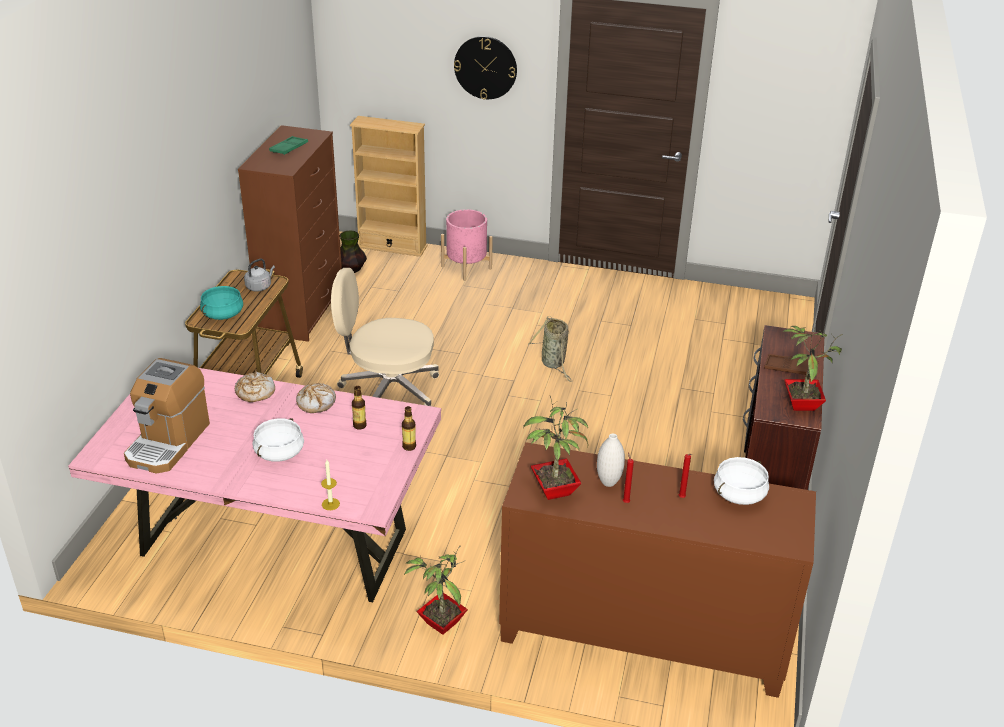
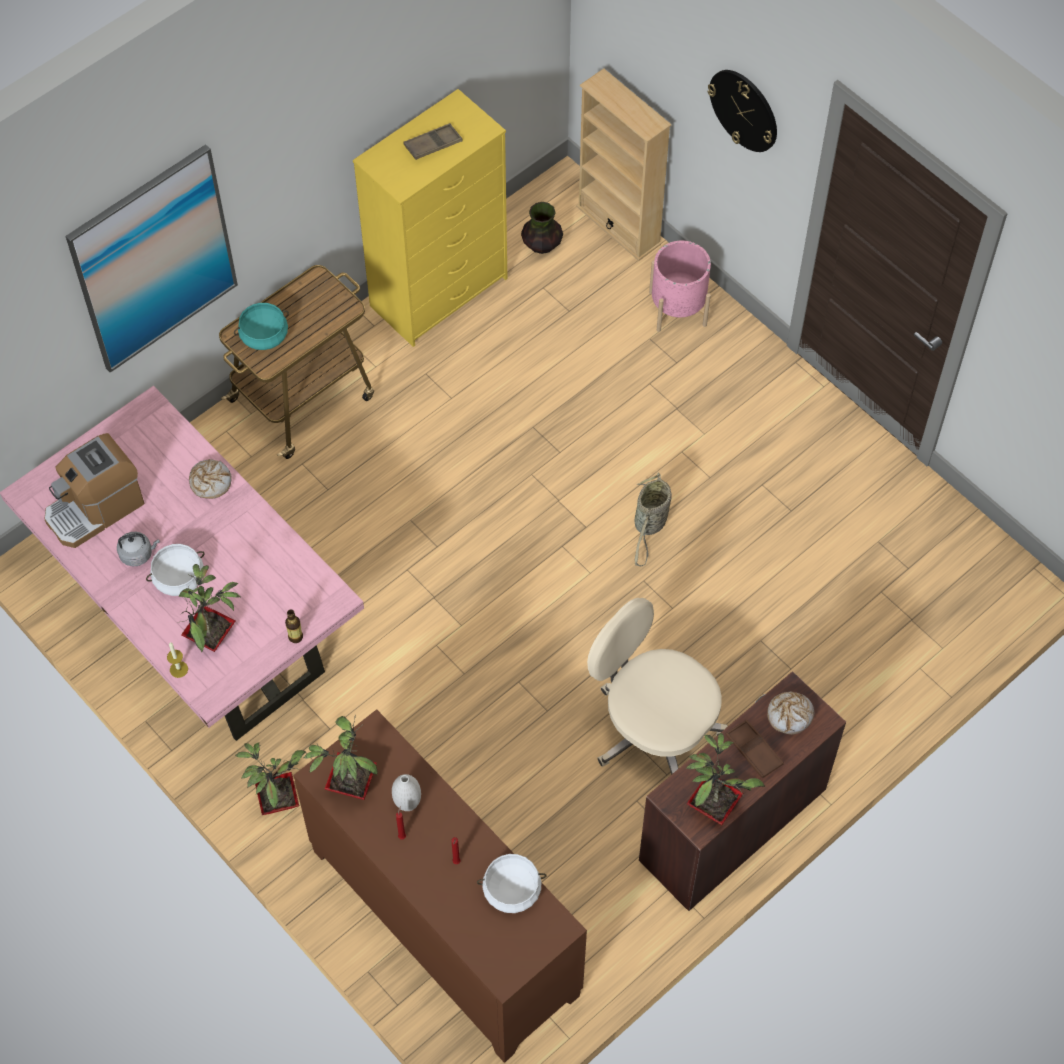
camera: 35 degrees right, 25 degrees up
(134, 232) = (154, 259): none -> picture
(259, 286) = (328, 308): grey kettle -> grey kettle (138, 554)
(289, 148) = (433, 144): green tray -> brown tray
(302, 311) = (440, 291): brown dresser -> yellow dresser
(316, 402) = (255, 528): bread -> bread (790, 715)
(342, 474) = (213, 638): none -> potted plant
(359, 425) = (272, 583): bottle -> none
(388, 390) = (442, 469): beige office chair -> beige office chair (653, 728)

